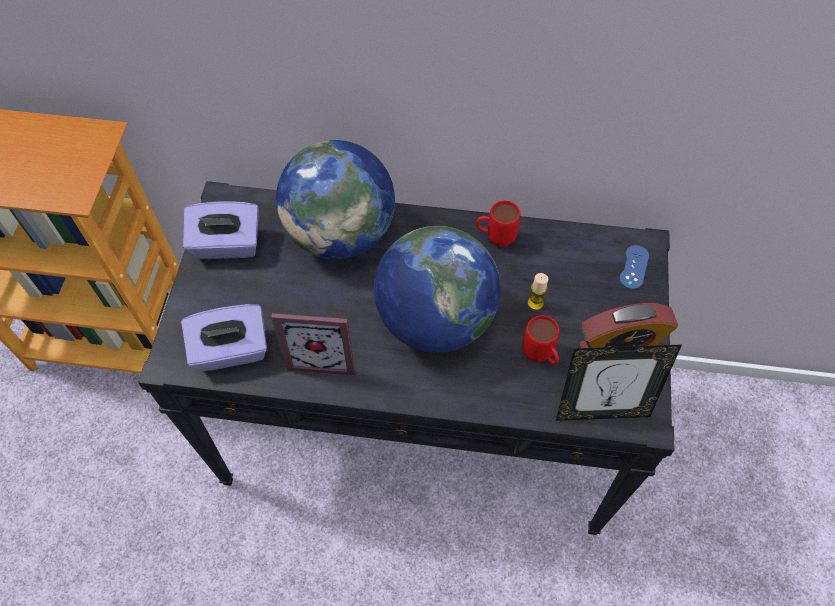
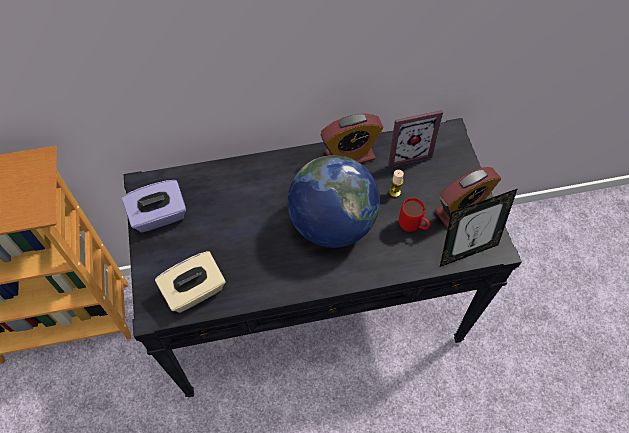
camera: 20 degrees left, 0 degrees up
(231, 351) = (195, 291): purple tissue box -> beige tissue box
(323, 355) = (263, 273): picture frame -> picture frame (406, 152)
(341, 234) = (240, 184): globe -> none
(495, 238) = (349, 156): red mug -> alarm clock
(634, 267) = (449, 149): blue game controller -> none

